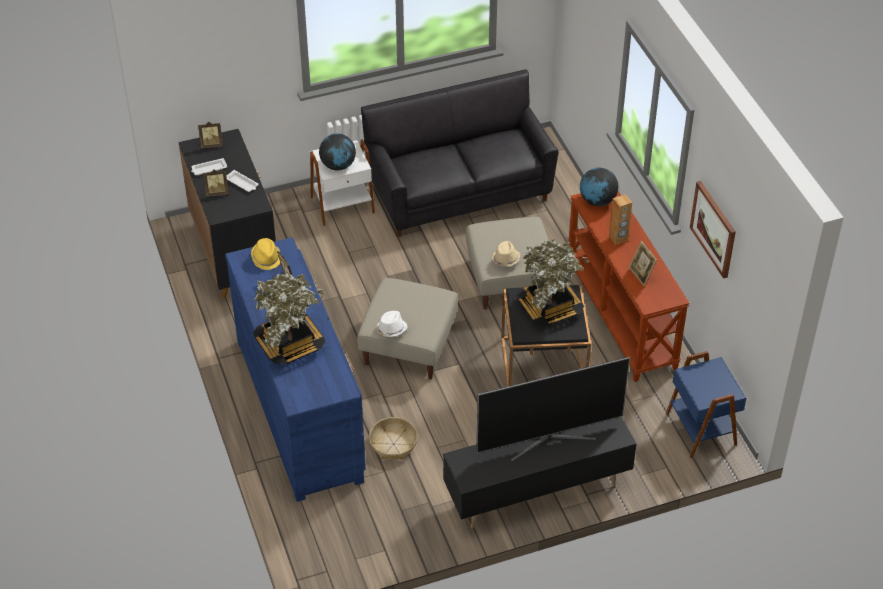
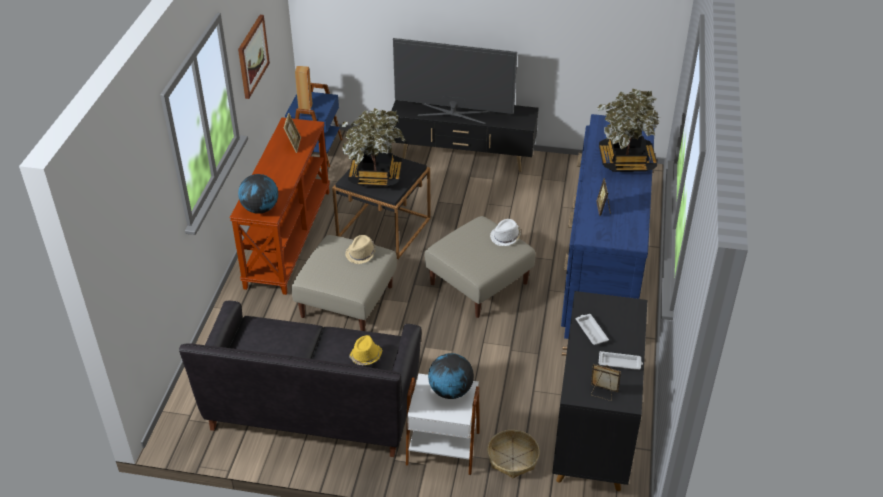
camera: 150 degrees left, 5 degrees down
(217, 192) = (623, 331): picture frame -> none
(266, 258) = (609, 233): yellow hat -> yellow hat (365, 357)
(393, 444) = (543, 220): basket -> basket (513, 458)
(618, 238) = (279, 175): brown speaker -> brown speaker (305, 106)

